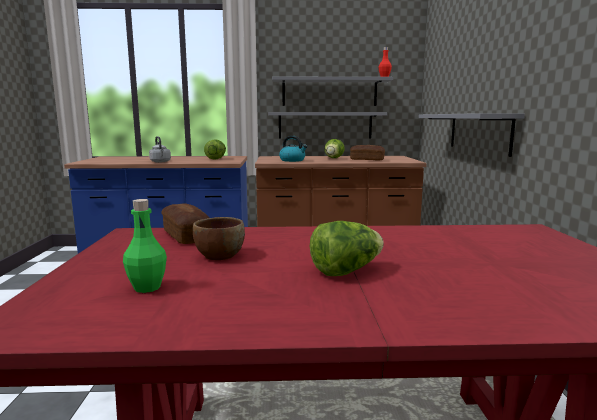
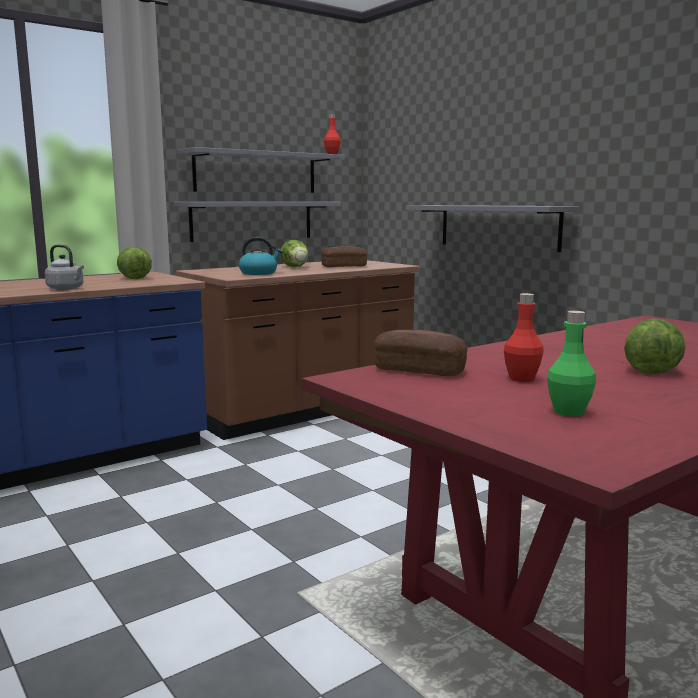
camera: 35 degrees left, 0 degrees up
(219, 256) = (522, 379): brown bowl -> red bottle

